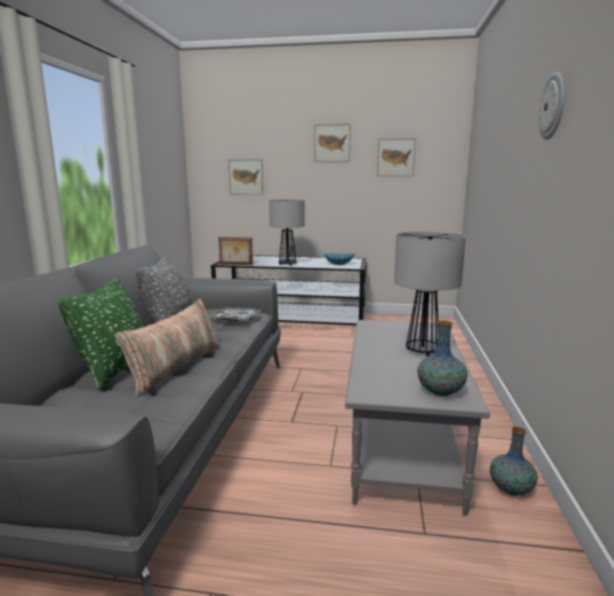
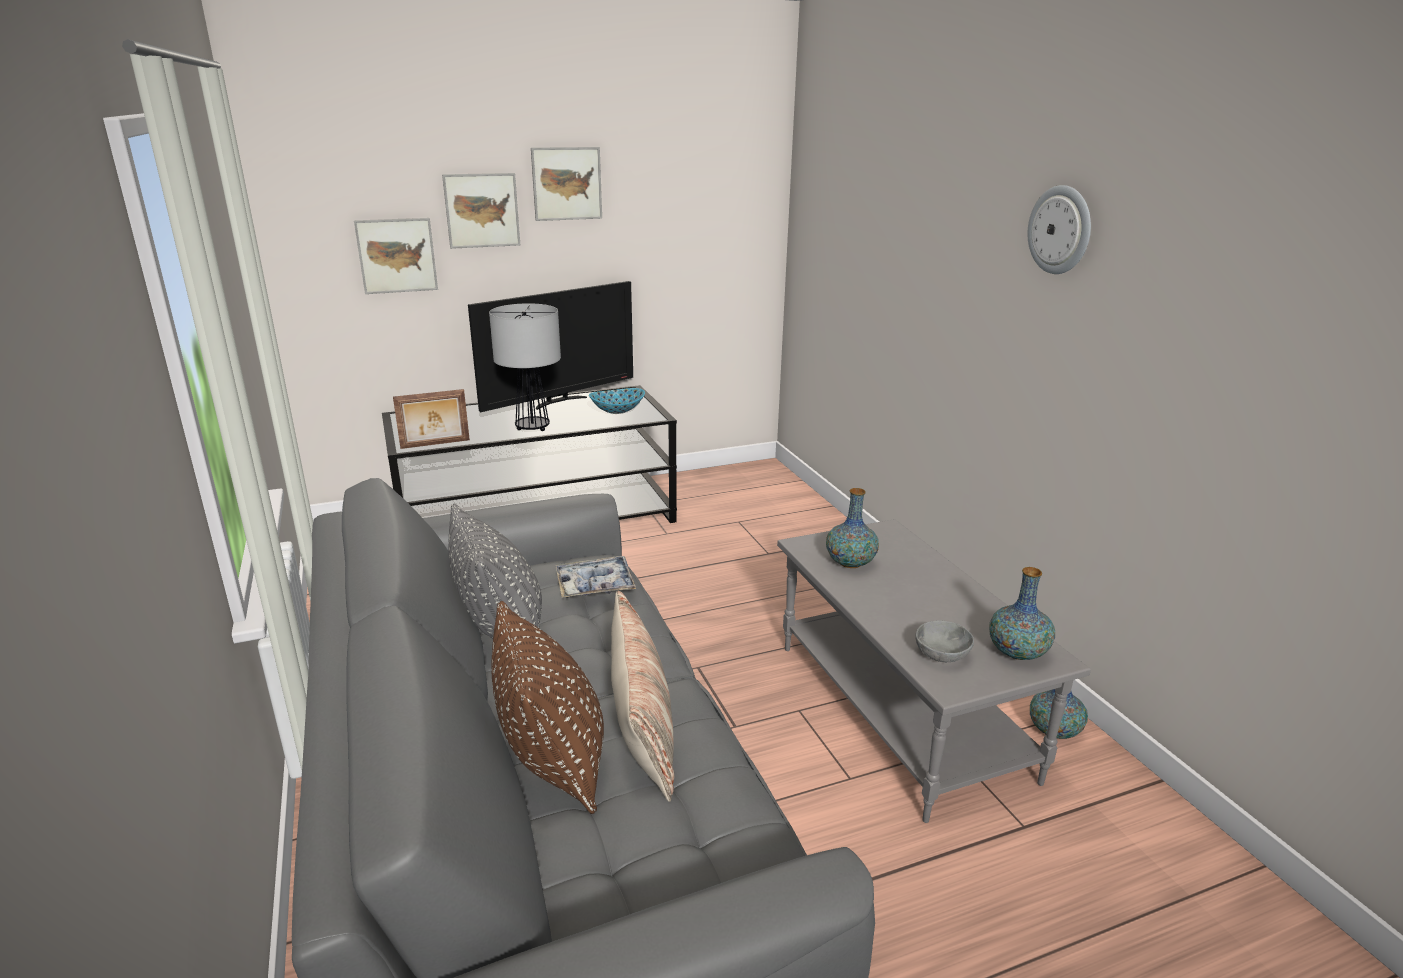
camera: 30 degrees left, 10 degrees up
(115, 369) = (553, 762): green pillow -> brown pillow
(315, 259) = (559, 401): none -> television
(382, 380) = (942, 655): none -> grey bowl
(386, 334) = (850, 563): none -> vase
(396, 157) = (679, 208): picture -> picture (482, 210)
(421, 351) = (924, 584): table lamp -> none

